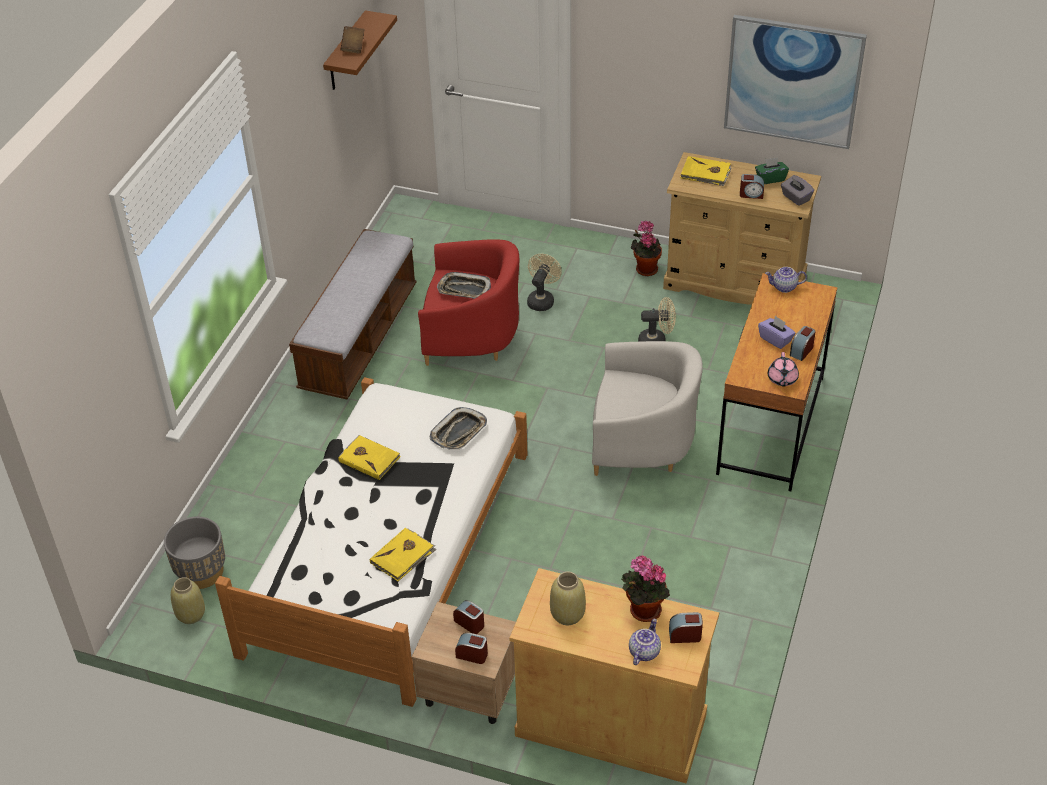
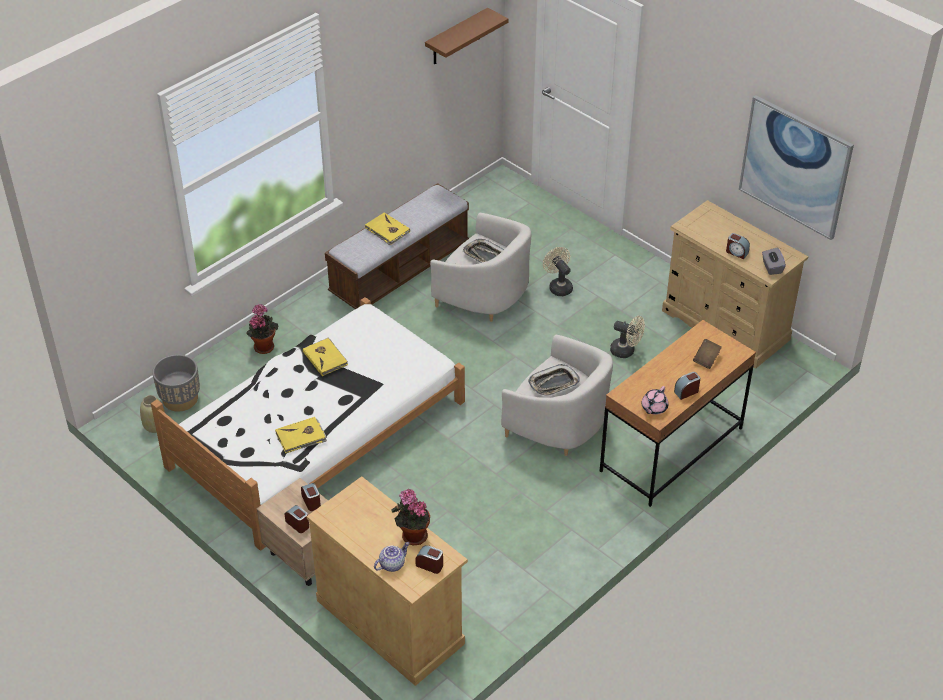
camera: 25 degrees right, 0 degrees up
(353, 46) = (457, 34): brown book -> brown book (706, 359)
(459, 432) = (403, 362): tray -> tray (553, 383)
(471, 336) = (484, 296): red armchair -> white armchair
(542, 300) = (558, 286): beige fan -> beige fan turned 75 degrees counterclockwise
(568, 614) = (358, 516): beige vase -> none
(645, 268) = (659, 289): potted plant -> potted plant (263, 346)
(705, 173) = (711, 223): yellow book -> yellow book (387, 230)
(770, 178) = (762, 245): green tissue box -> none
(775, 339) = (672, 375): purple tissue box -> none
(784, 287) = (711, 337): teapot -> none

